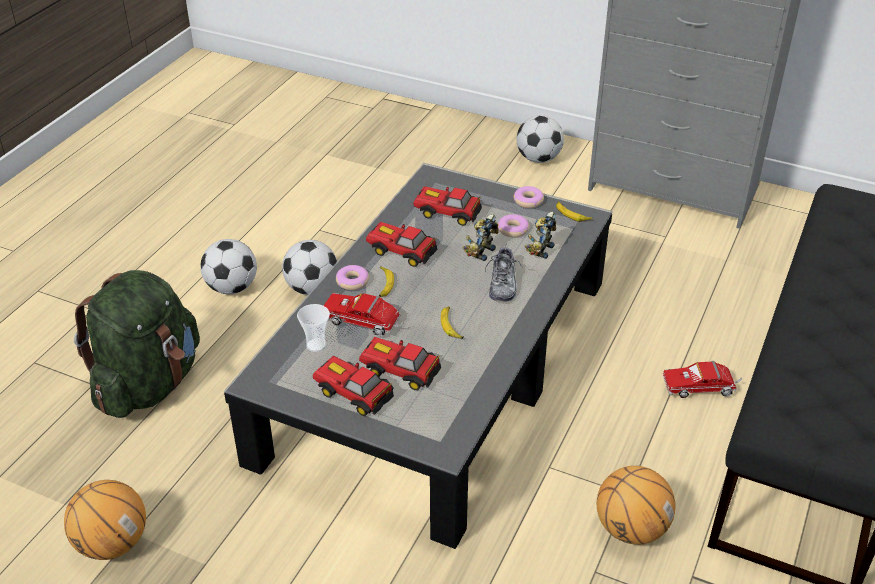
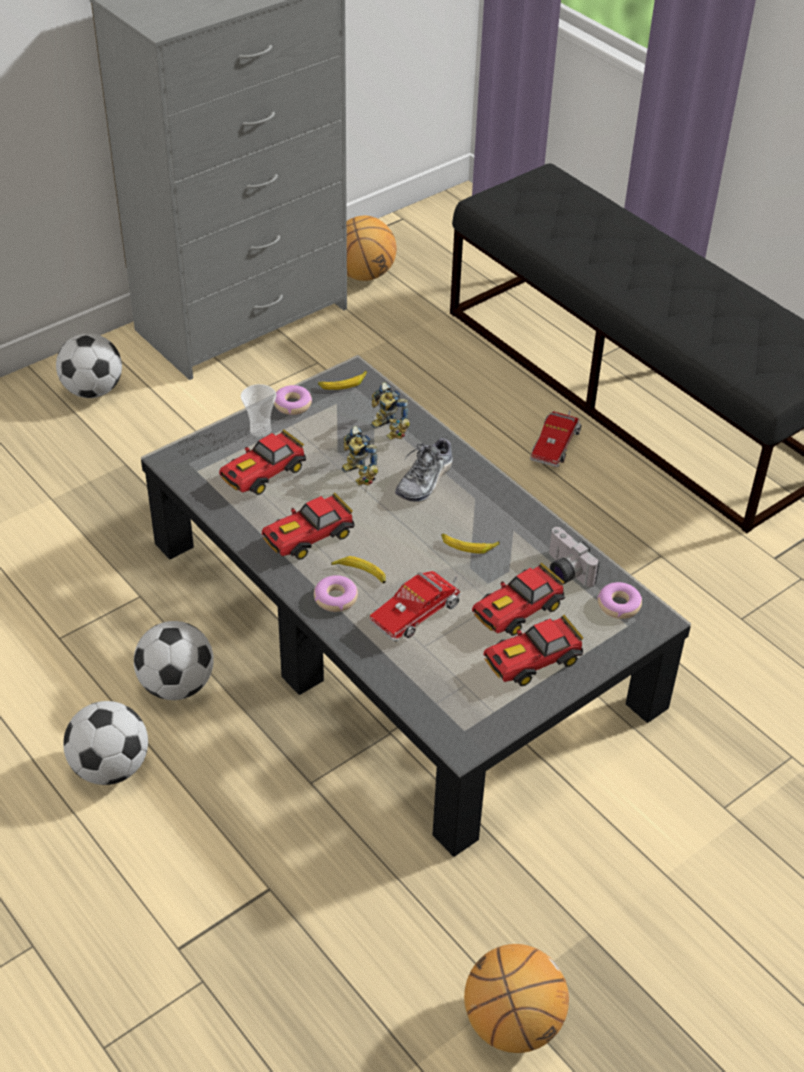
camera: 65 degrees left, 5 degrees up
(149, 384) = (246, 913): green backpack -> none
(316, 345) = (431, 667): cup -> cup (260, 430)
(461, 383) = (564, 571): none -> camera
(503, 284) = (425, 481): shoe -> shoe turned 90 degrees clockwise
(513, 230) = (336, 437): donut -> donut (619, 605)
(630, 529) = (703, 572): basketball -> basketball (364, 275)

